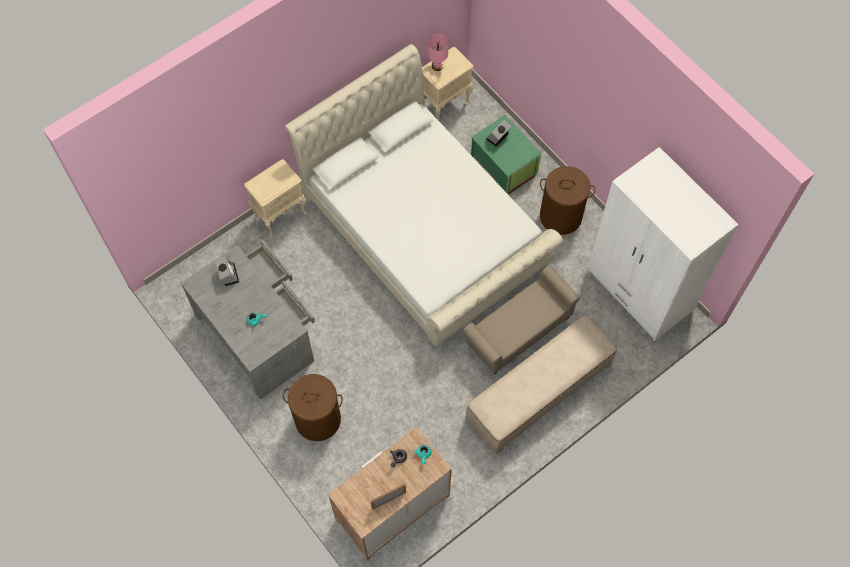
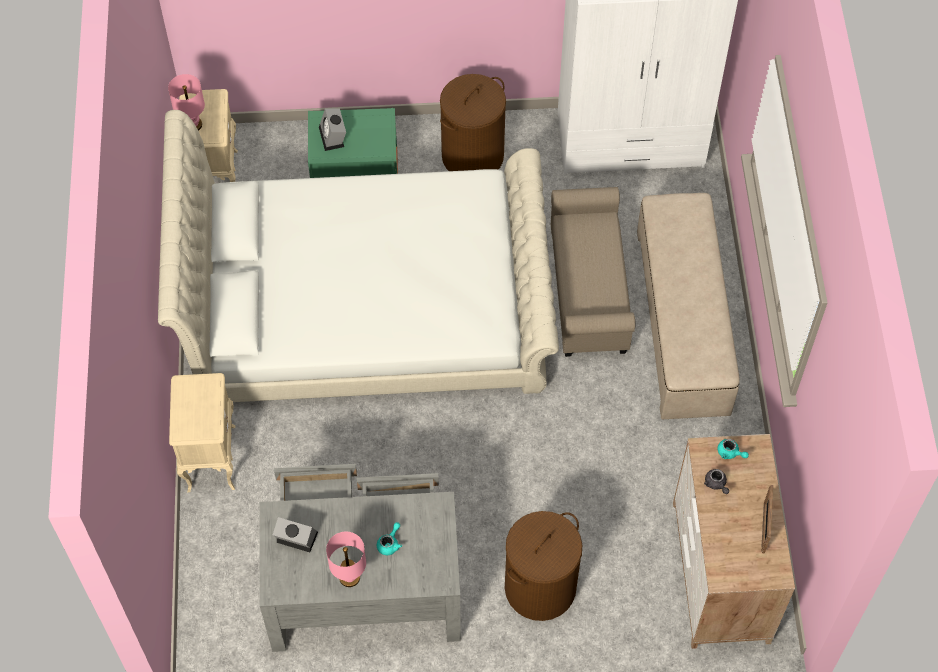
camera: 55 degrees left, 5 degrees down
(223, 313) = (349, 577): none -> pink table lamp

